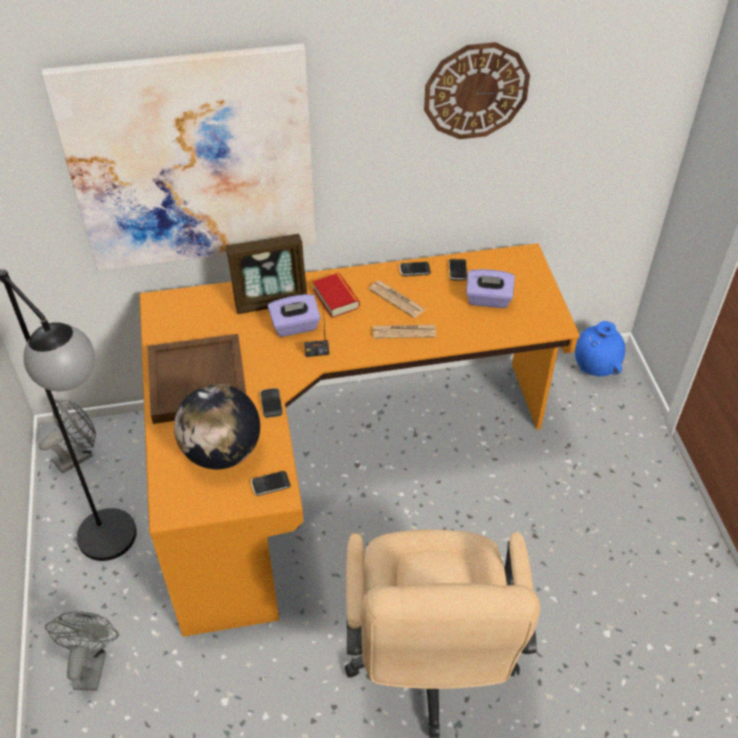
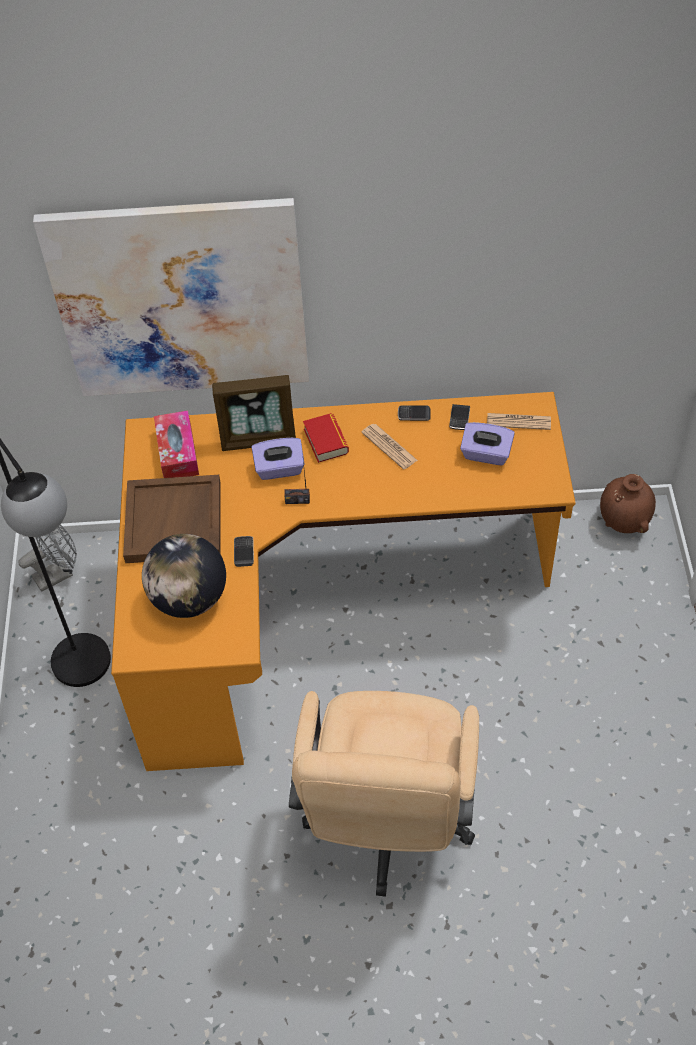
camera: 10 degrees right, 5 degrees up
(91, 664) = (55, 789): grey fan -> none
(194, 318) = (177, 452): none -> tissue box
(270, 485) = (232, 637): phone -> none
(404, 332) = (390, 484): newspaper -> newspaper (518, 422)
(476, 91) = (477, 244): wall clock -> none
(595, 369) = (624, 523): blue vase -> brown vase

